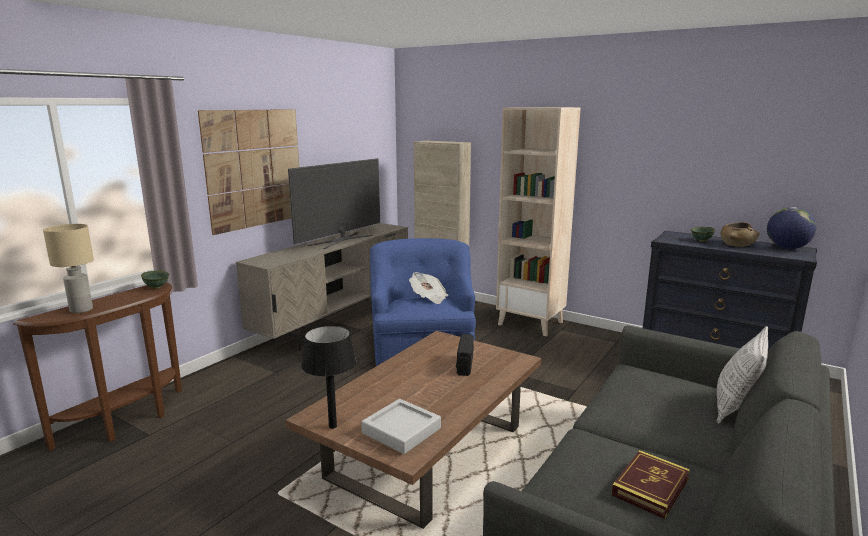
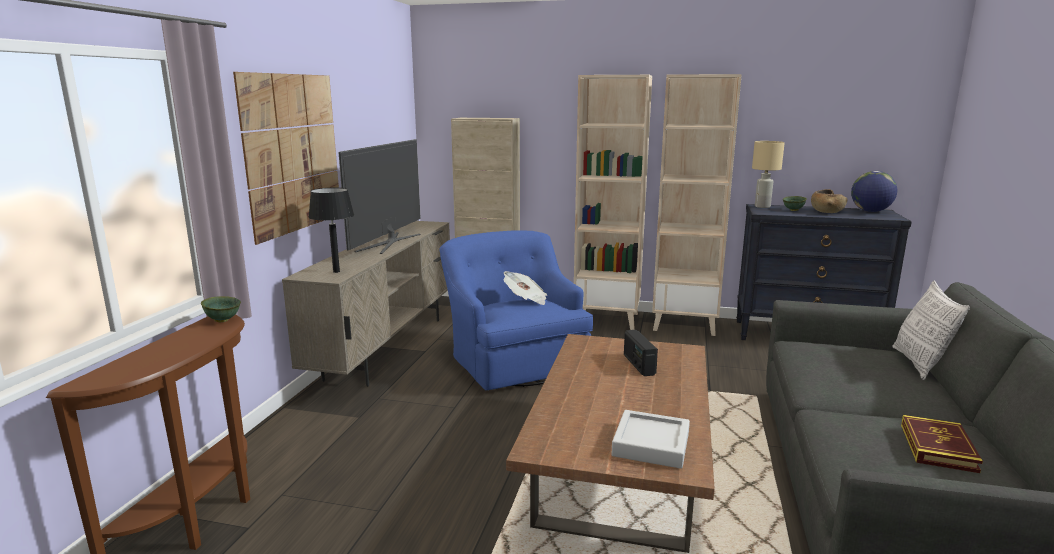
camera: 20 degrees left, 0 degrees up
(80, 310) = (144, 363): beige table lamp -> beige table lamp (762, 207)
(332, 426) = (570, 455): black table lamp -> black table lamp (336, 271)
(598, 337) = (684, 324): none -> beige bookcase

